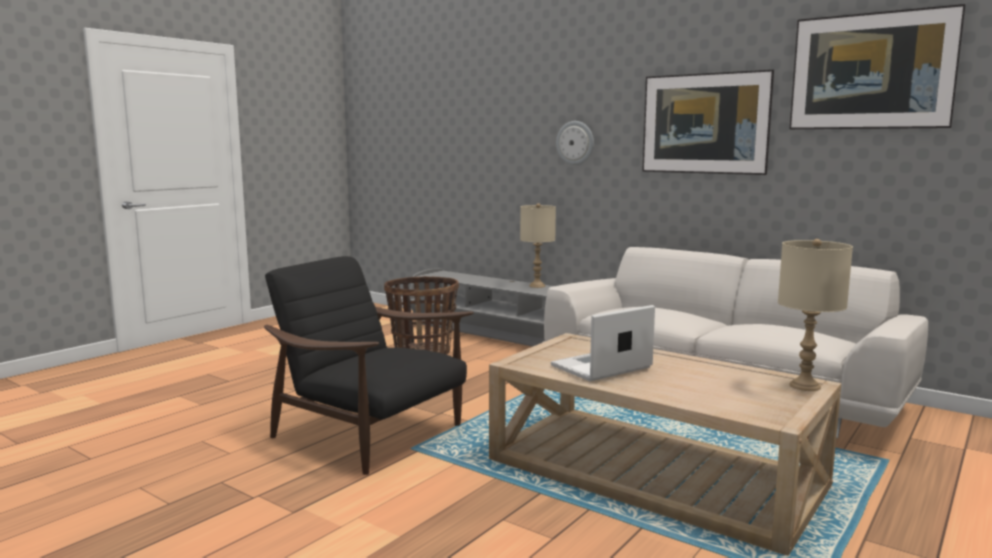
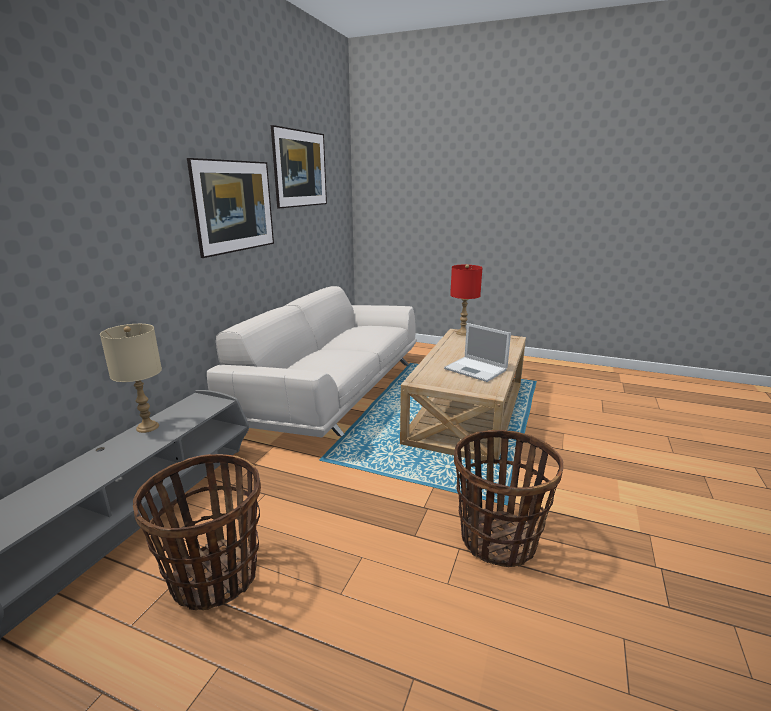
camera: 105 degrees left, 10 degrees up
(371, 433) = (497, 539): black armchair -> basket
(575, 143) = (126, 238): wall clock -> none
(804, 386) = (463, 333): beige table lamp -> red table lamp

